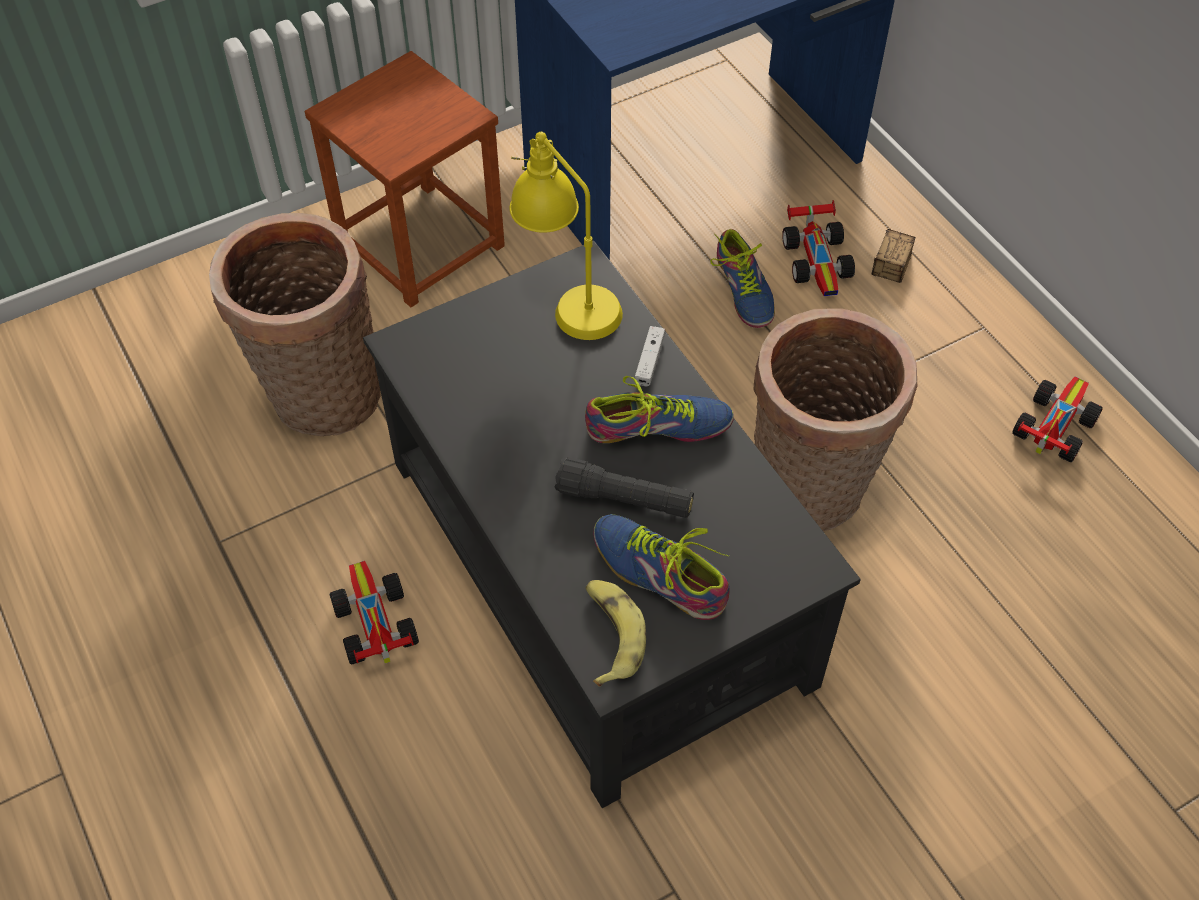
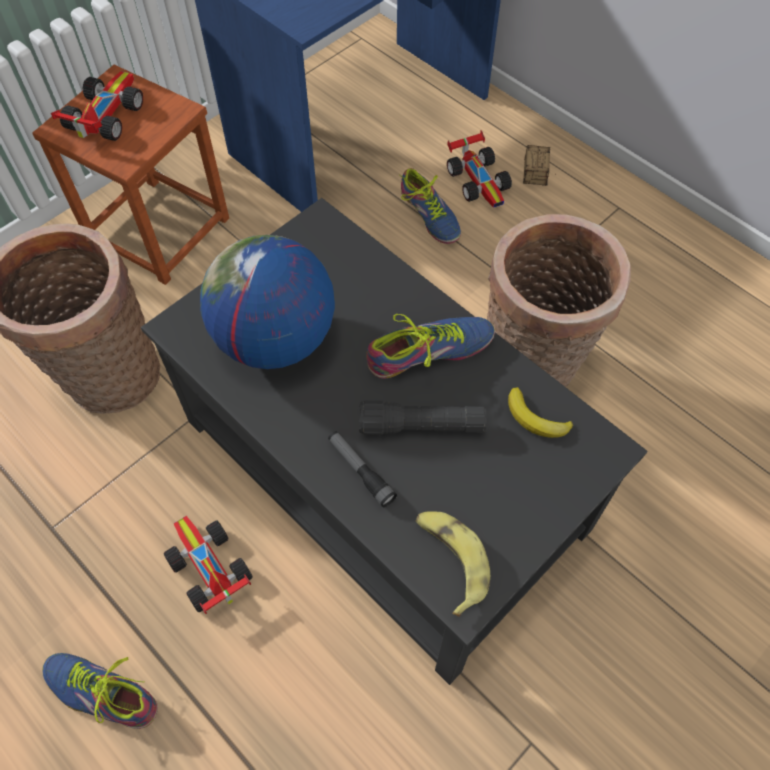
camera: 15 degrees left, 5 degrees up
(497, 379) = (275, 339): none -> globe
(546, 528) = (360, 471): none -> flashlight
(566, 299) = (314, 254): yellow table lamp -> none
(649, 361) = (403, 294): white game controller -> none
(659, 573) = (474, 489): shoe -> shoe (102, 692)
(749, 519) = (536, 418): none -> banana
(1052, 426) = (694, 273): toy car -> toy car (104, 115)

